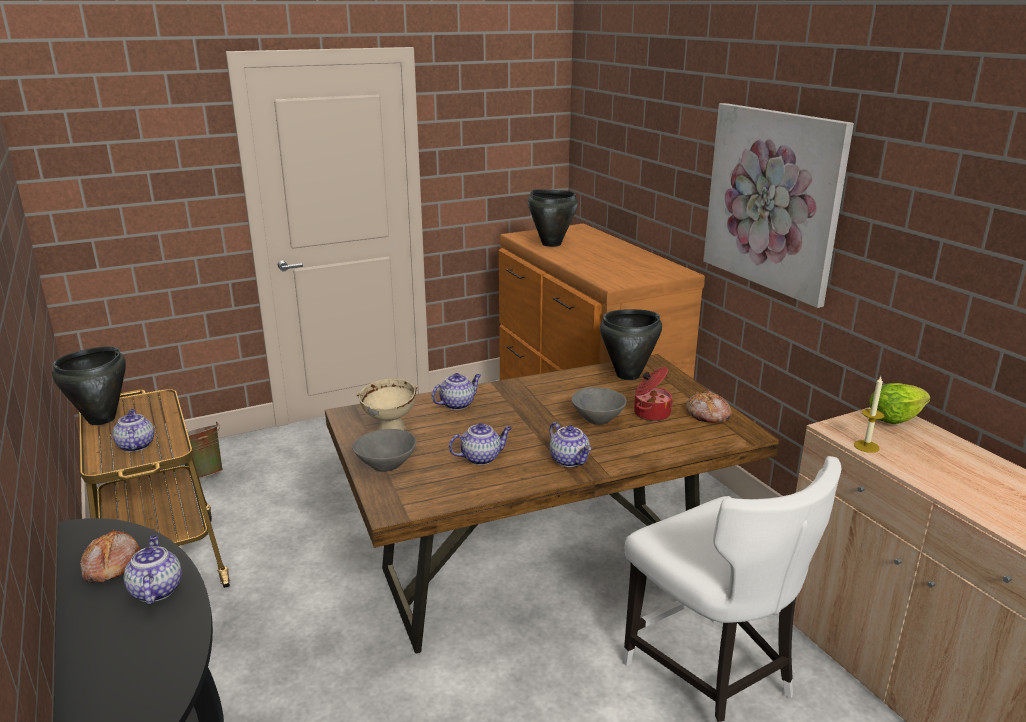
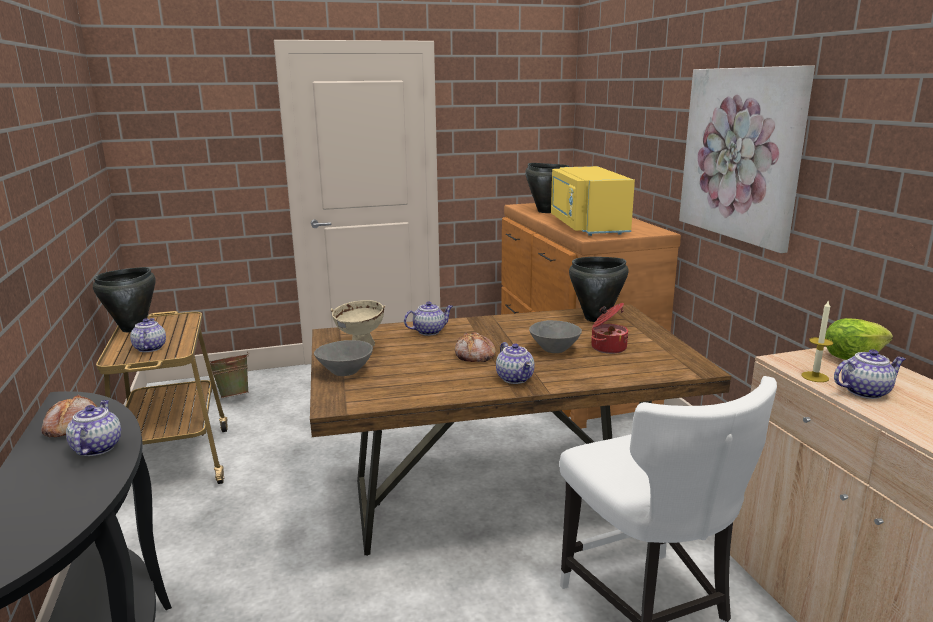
camera: 10 degrees right, 5 degrees down
(481, 458) = (433, 371): teapot -> teapot (865, 391)
(603, 266) = (586, 226): none -> yellow microwave
(708, 415) = (664, 352): bread -> bread (474, 356)

